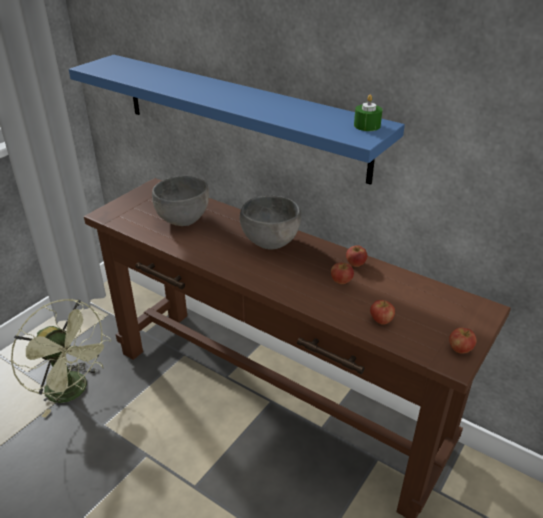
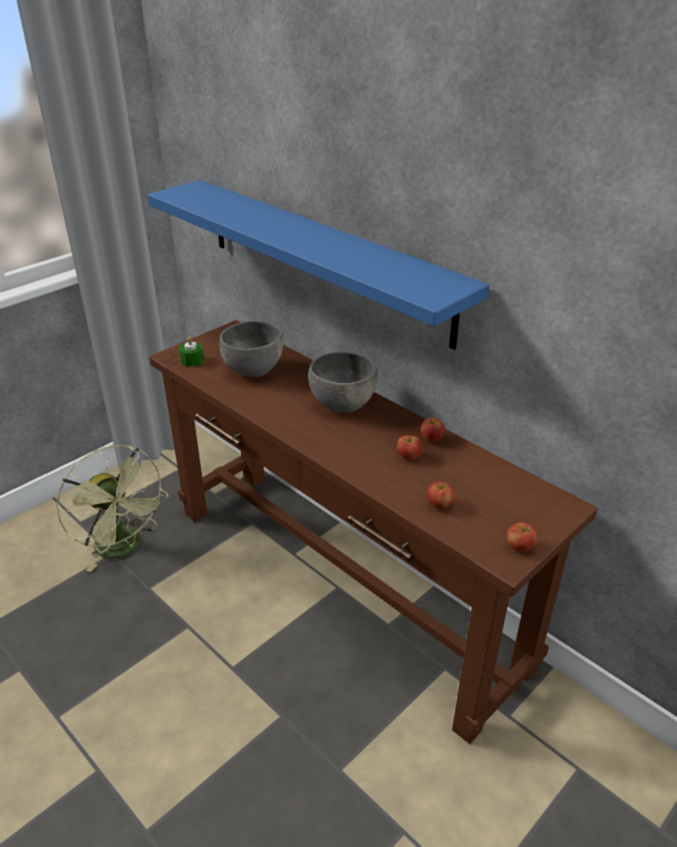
camera: 10 degrees right, 0 degrees up
(367, 125) = (444, 283): green candle -> green candle (192, 360)

